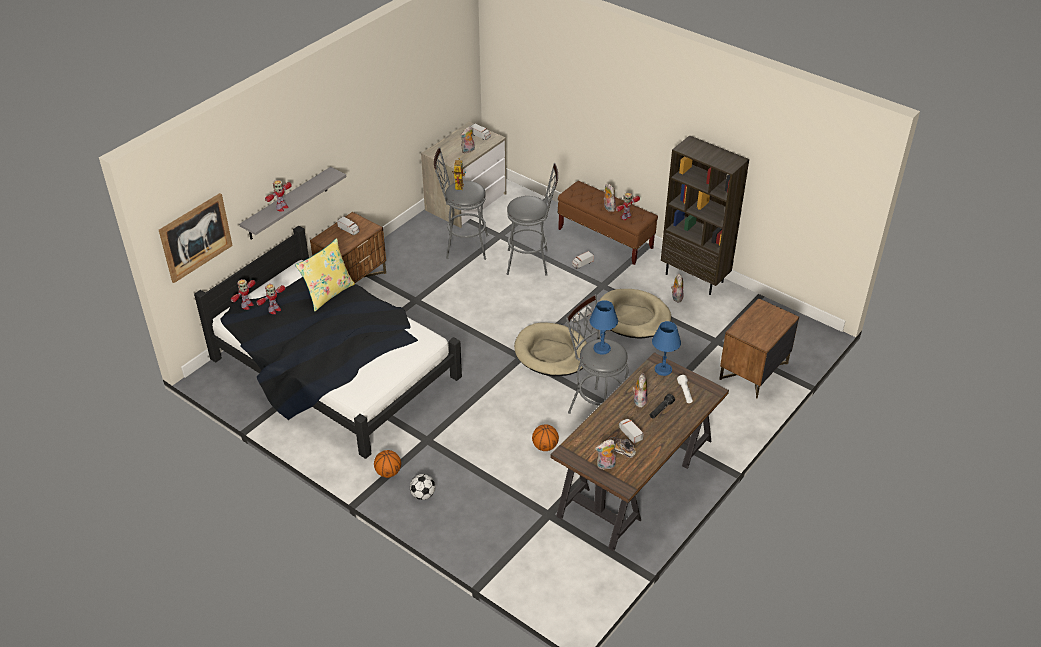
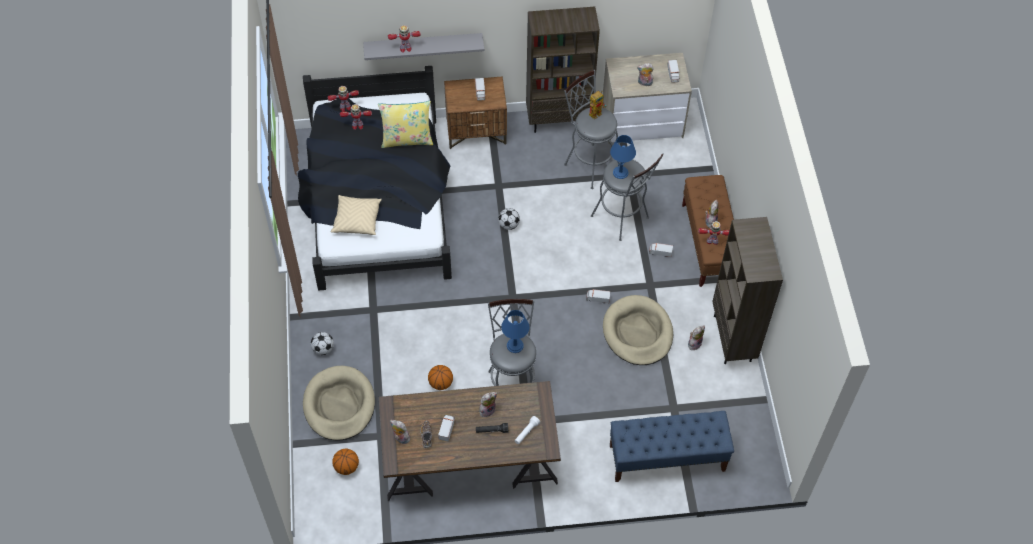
camera: 45 degrees right, 15 degrees up
(196, 237) = (313, 36): picture -> none
(359, 368) = (357, 220): none -> beige pillow
(388, 473) = (322, 313): basketball -> basketball (346, 467)
(405, 236) = (558, 120): none -> brown bookcase
(456, 317) = (509, 225): none -> football
(552, 353) = (538, 312): beige dog bed -> beige dog bed (339, 405)
(663, 369) = (536, 400): blue table lamp -> blue table lamp (620, 173)
(753, 371) = (666, 458): brown nightstand -> blue bench

